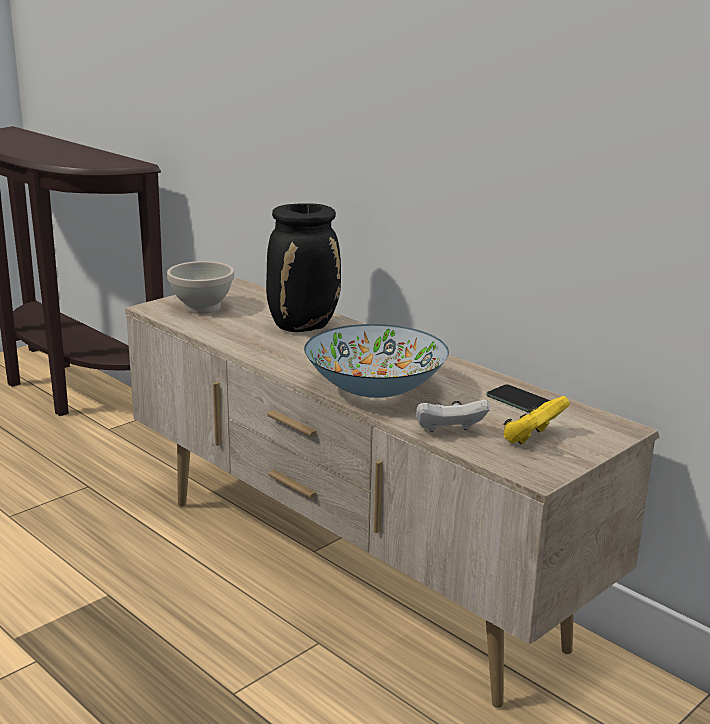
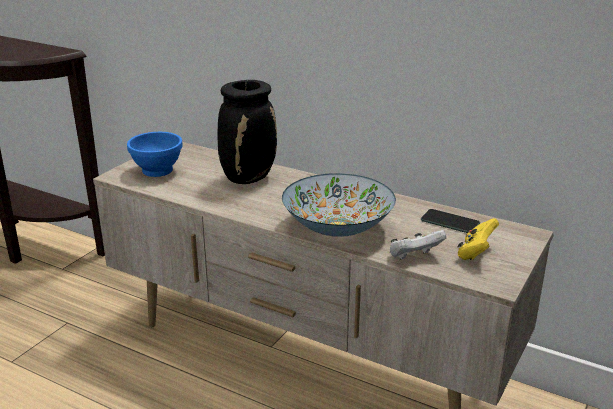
camera: 15 degrees left, 5 degrees up
(201, 307) = (156, 170): white bowl -> blue bowl

